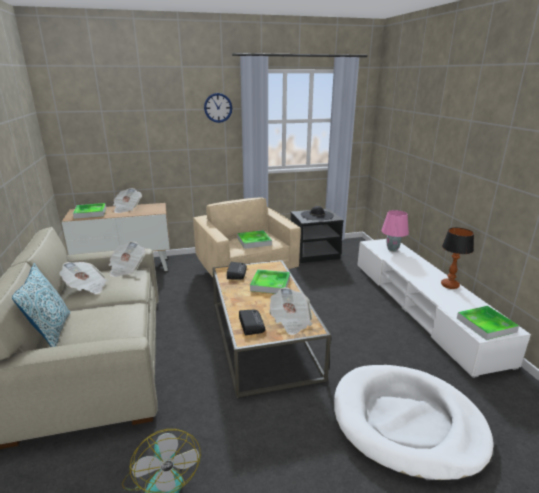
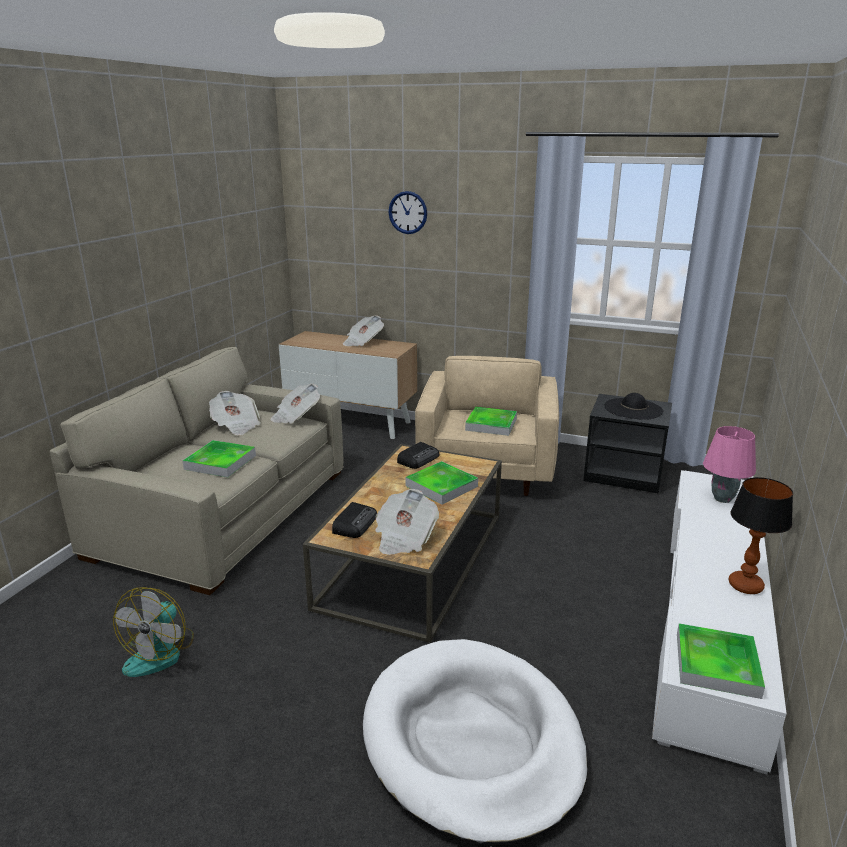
camera: 35 degrees right, 0 degrees up
(51, 332) = (159, 460): pillow -> none
(90, 213) = (318, 340): tray -> tray (220, 462)
(218, 107) = (504, 213): wall clock -> wall clock (408, 212)

